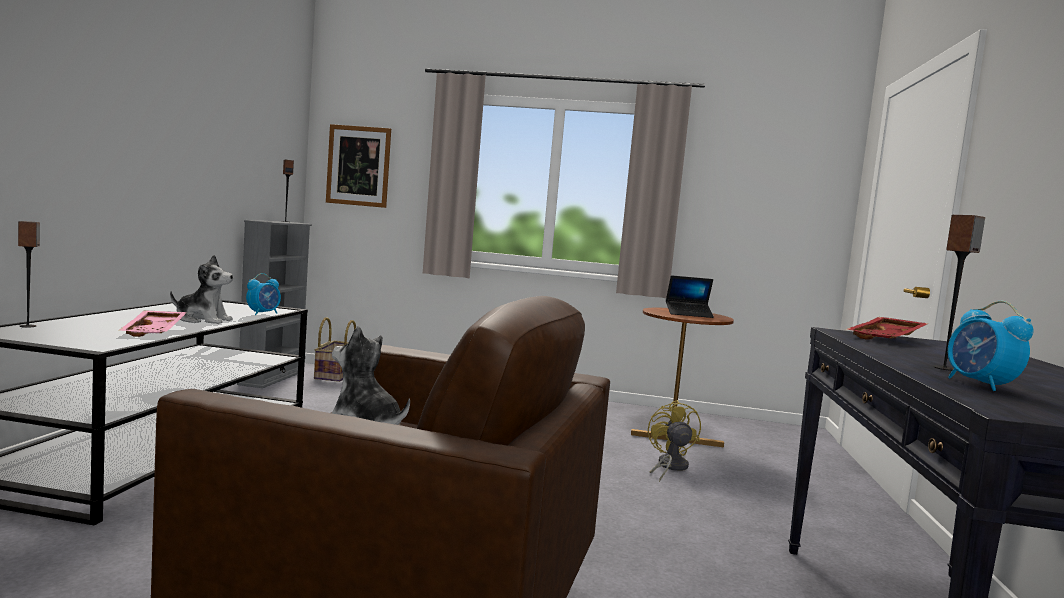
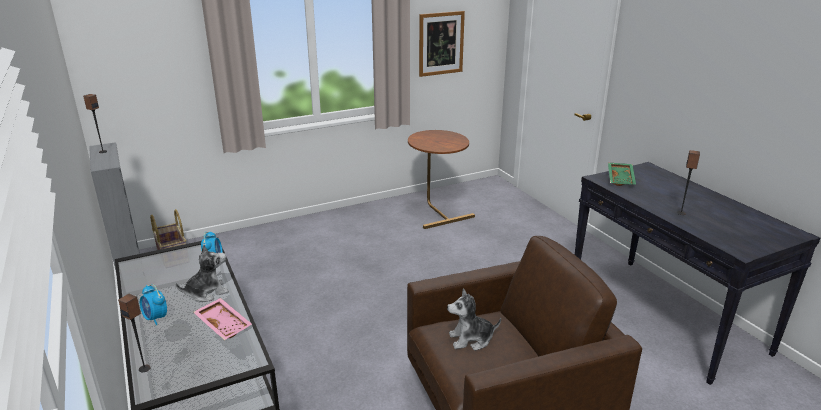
camera: 35 degrees left, 20 degrees up
(358, 166) = (130, 71): picture -> picture (441, 43)
(669, 467) = (471, 248): yellow fan -> none
(688, 314) = (439, 140): laptop -> none
(887, 339) = (621, 179): red tray -> green tray
(980, 385) = (708, 227): alarm clock -> alarm clock (156, 318)

